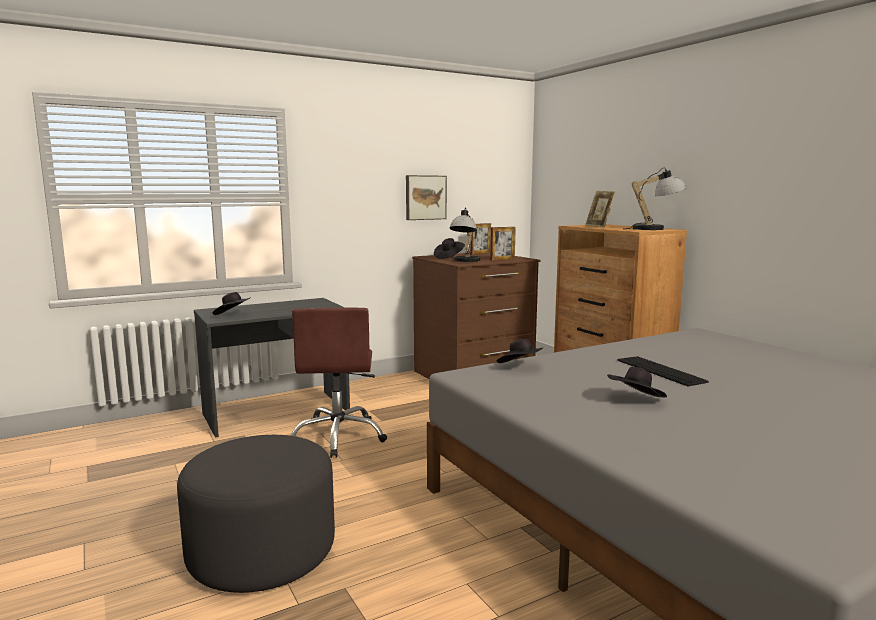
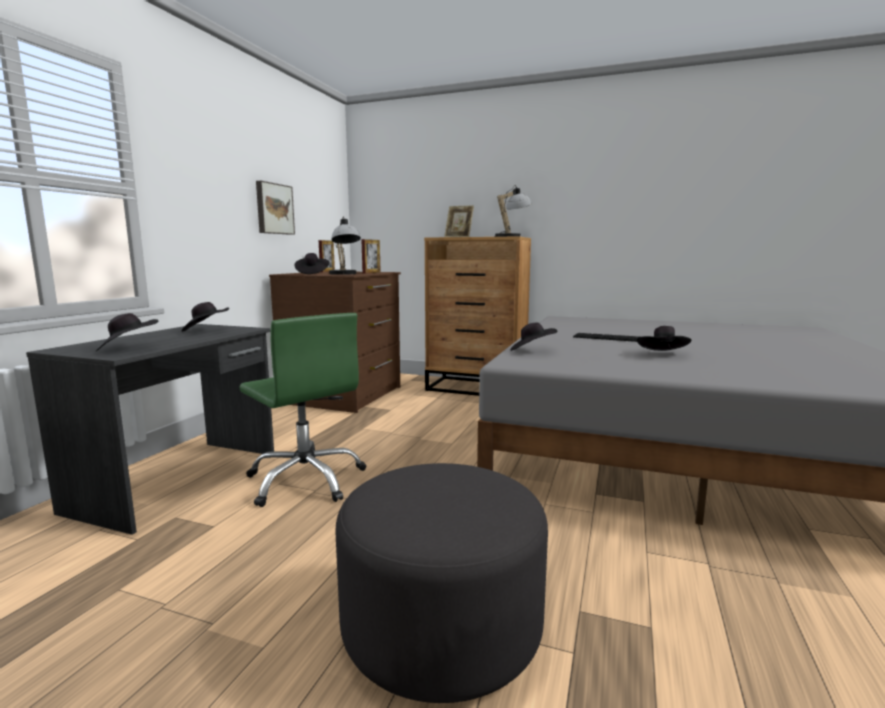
camera: 40 degrees left, 0 degrees up
(307, 306) = (206, 331): none -> black hat
(338, 436) = (306, 480): brown office chair -> green office chair

